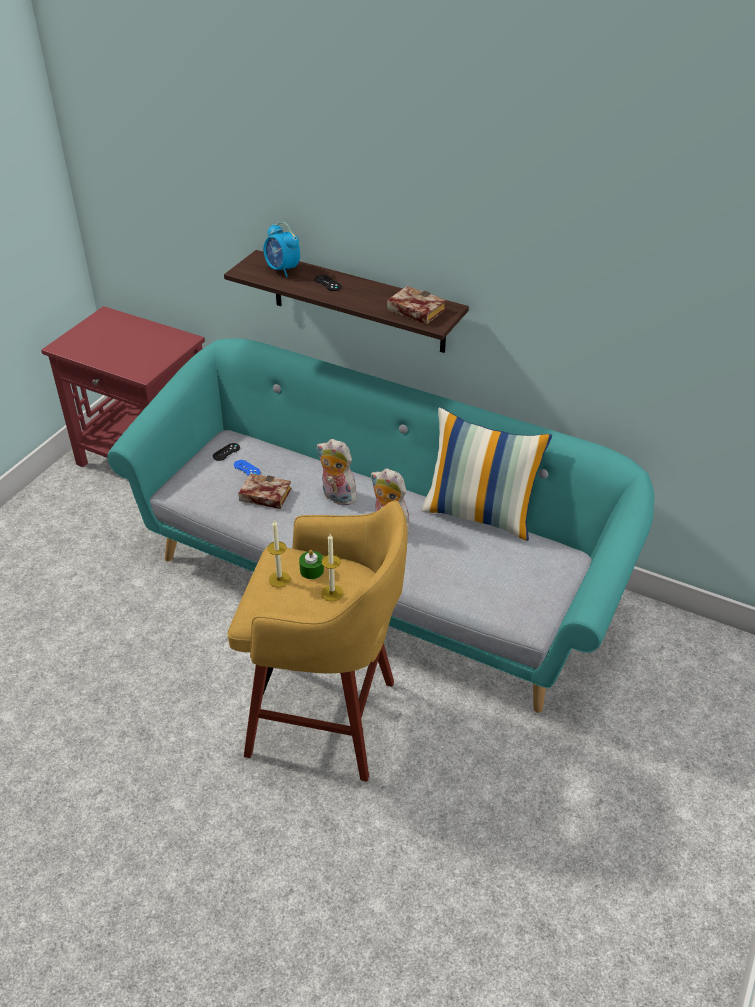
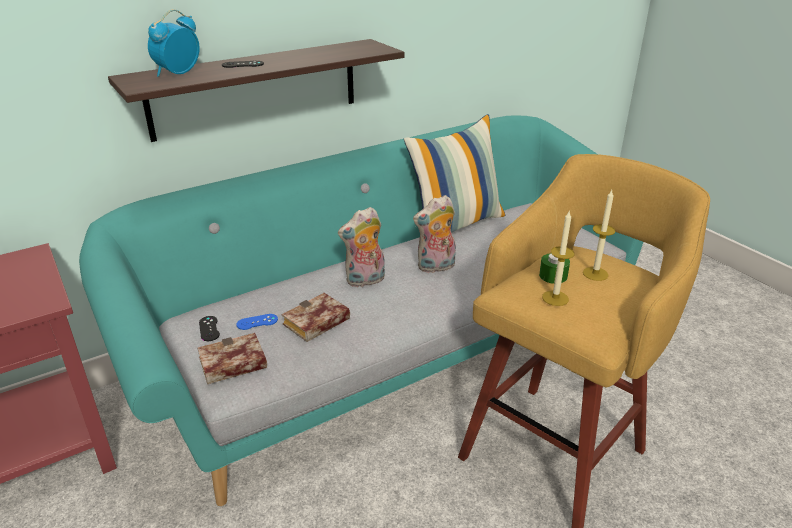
camera: 60 degrees left, 10 degrees down
(282, 270) = (177, 73): alarm clock -> alarm clock turned 135 degrees clockwise
(413, 310) = (349, 51): book -> book (230, 365)

